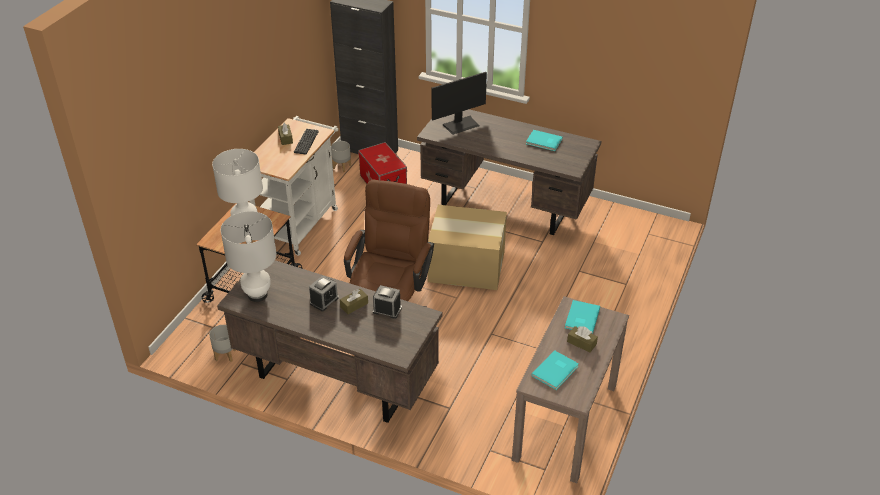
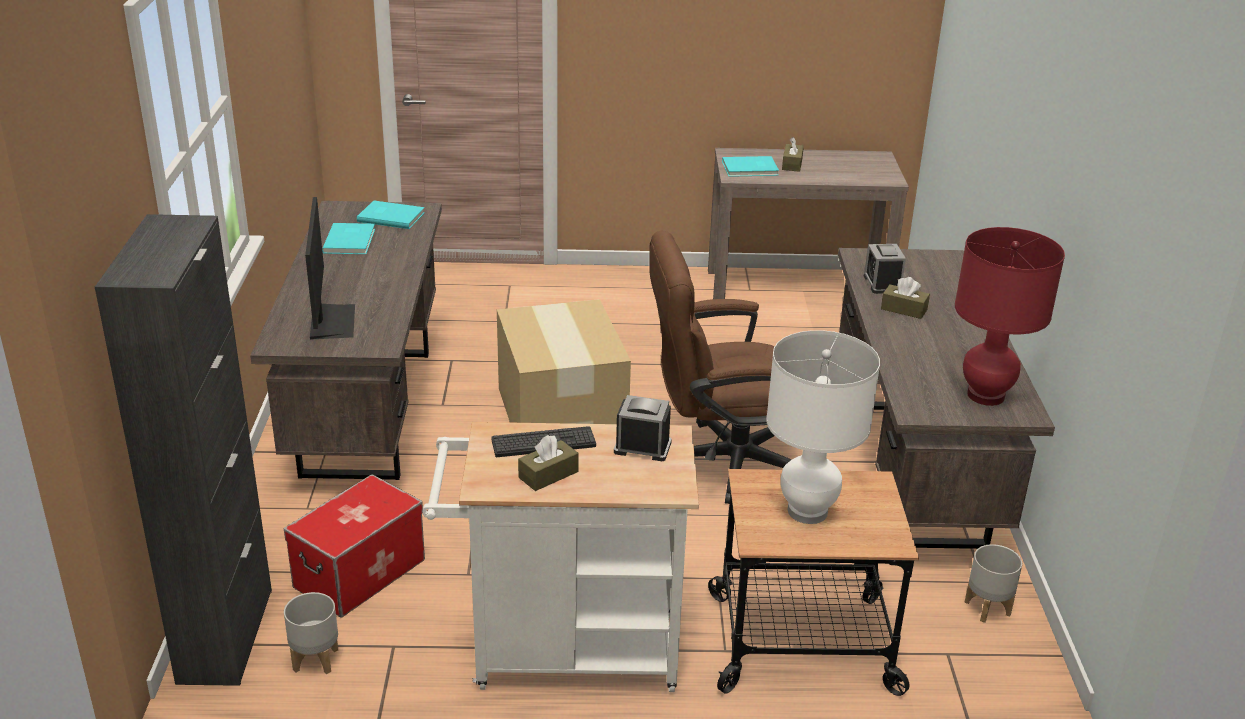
camera: 115 degrees left, 10 degrees down
(257, 295) = (986, 395): white table lamp -> red table lamp
(324, 301) = (924, 334): alarm clock -> alarm clock (642, 447)
(461, 125) = (330, 321): monitor -> monitor turned 45 degrees clockwise
(556, 371) = (853, 171): turquoise book -> turquoise book (391, 216)

